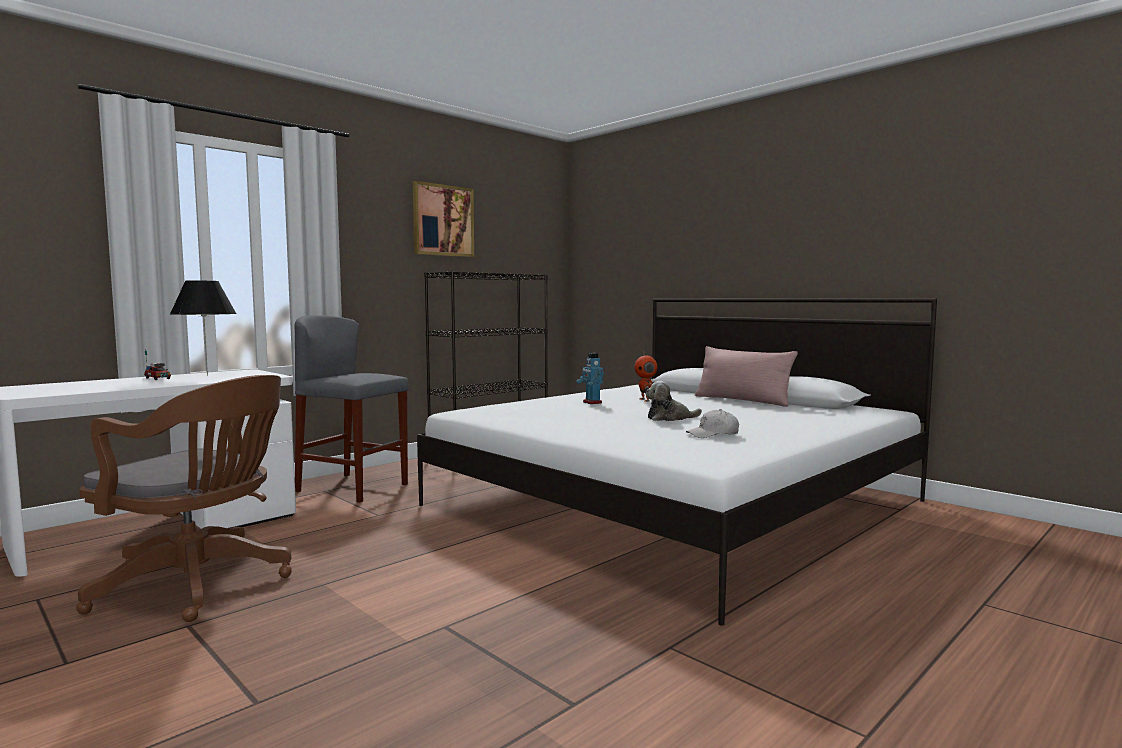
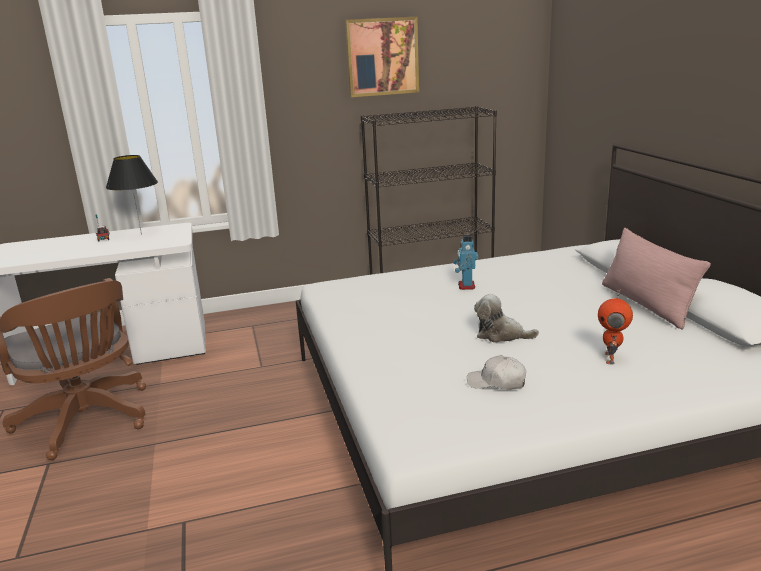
camera: 30 degrees right, 15 degrees up
(353, 488) = (275, 325): grey stool -> none
(645, 400) = (529, 288): toy robot -> toy robot (611, 358)

